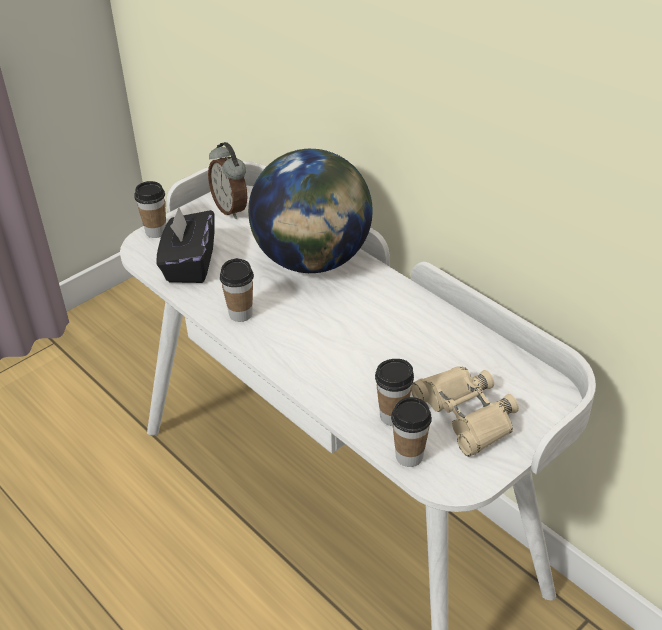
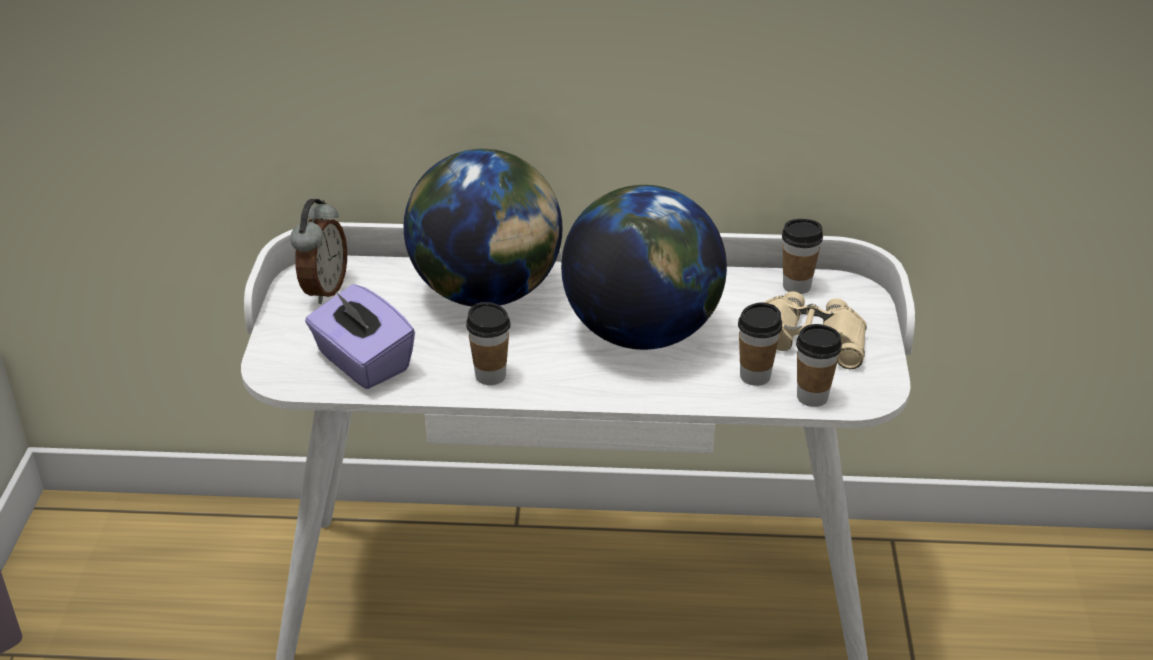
camera: 45 degrees left, 5 degrees down
(156, 231) = (270, 352): cup -> cup (796, 286)
(189, 264) = (362, 362): black tissue box -> purple tissue box
(231, 208) = (323, 289): alarm clock -> alarm clock turned 90 degrees counterclockwise
(365, 340) = (641, 332): none -> globe

